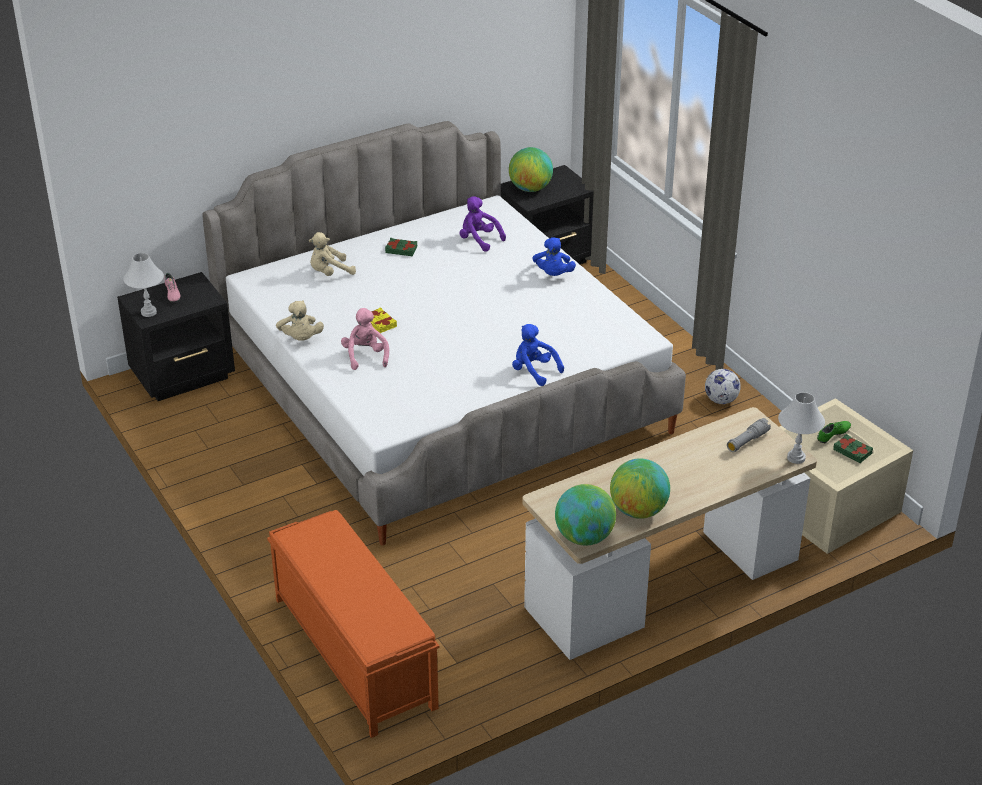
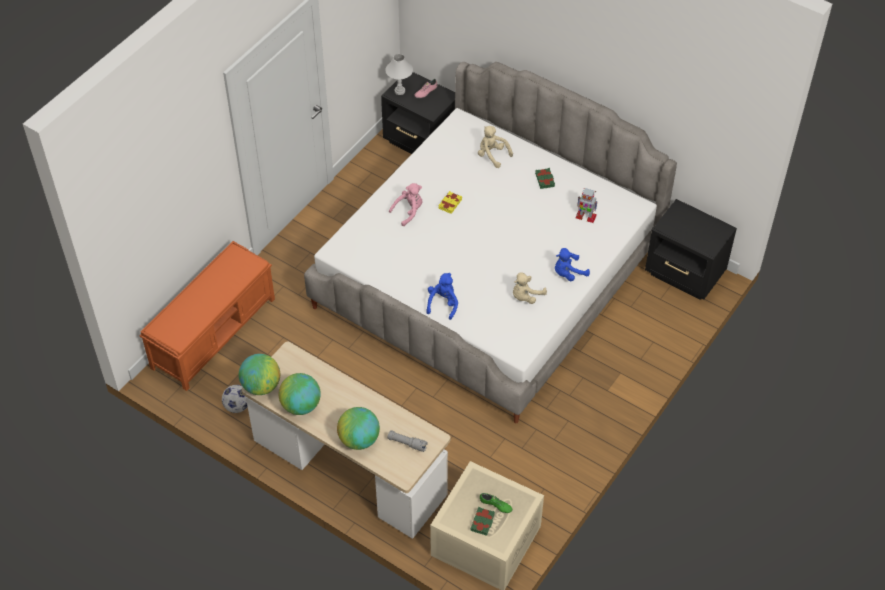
camera: 65 degrees right, 15 degrees up
(300, 339) = (409, 172): beige plush toy -> beige plush toy (526, 296)
(479, 240) = (585, 216): purple plush toy -> toy robot
(530, 189) = (684, 220): globe -> globe (359, 439)
(721, 400) = (573, 440): football -> football (237, 406)
(796, 457) = (403, 477): white table lamp -> none

